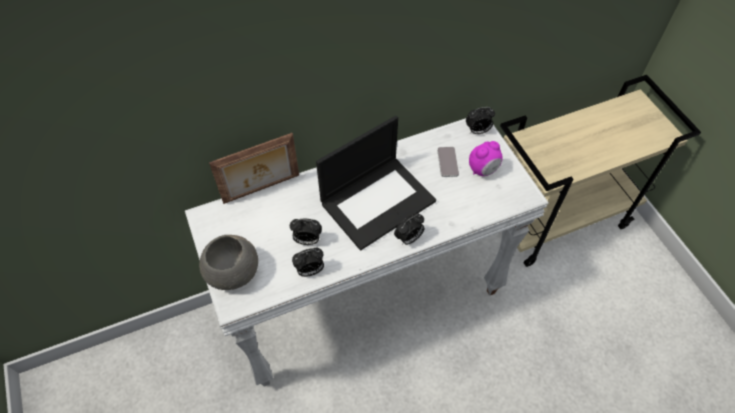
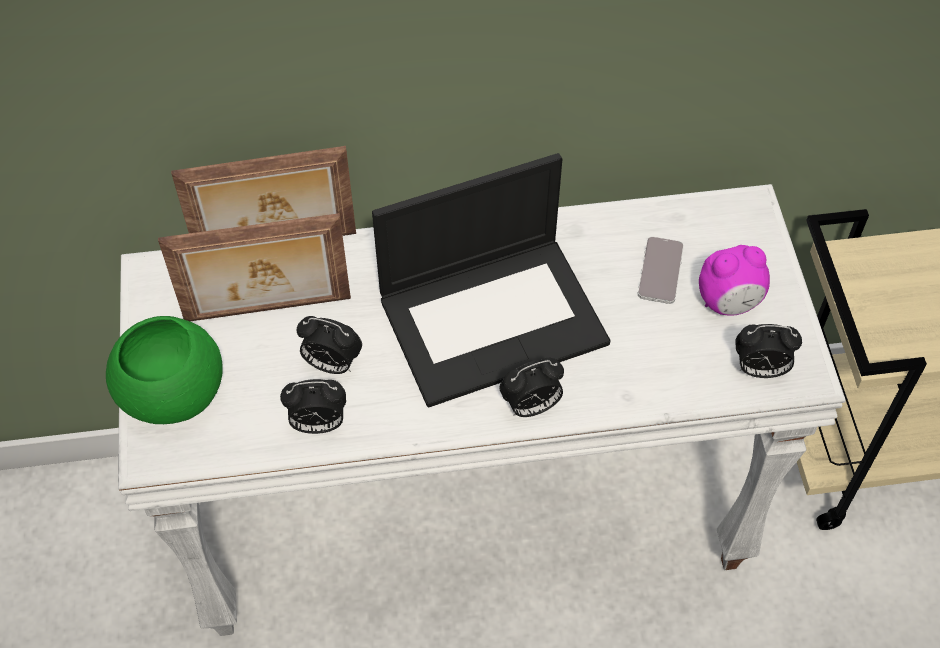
camera: 15 degrees right, 0 degrees up
(231, 273) = (170, 393): grey bowl -> green bowl
(268, 222) = (268, 311): none -> picture frame
(477, 131) = (743, 221): alarm clock -> alarm clock (759, 369)

